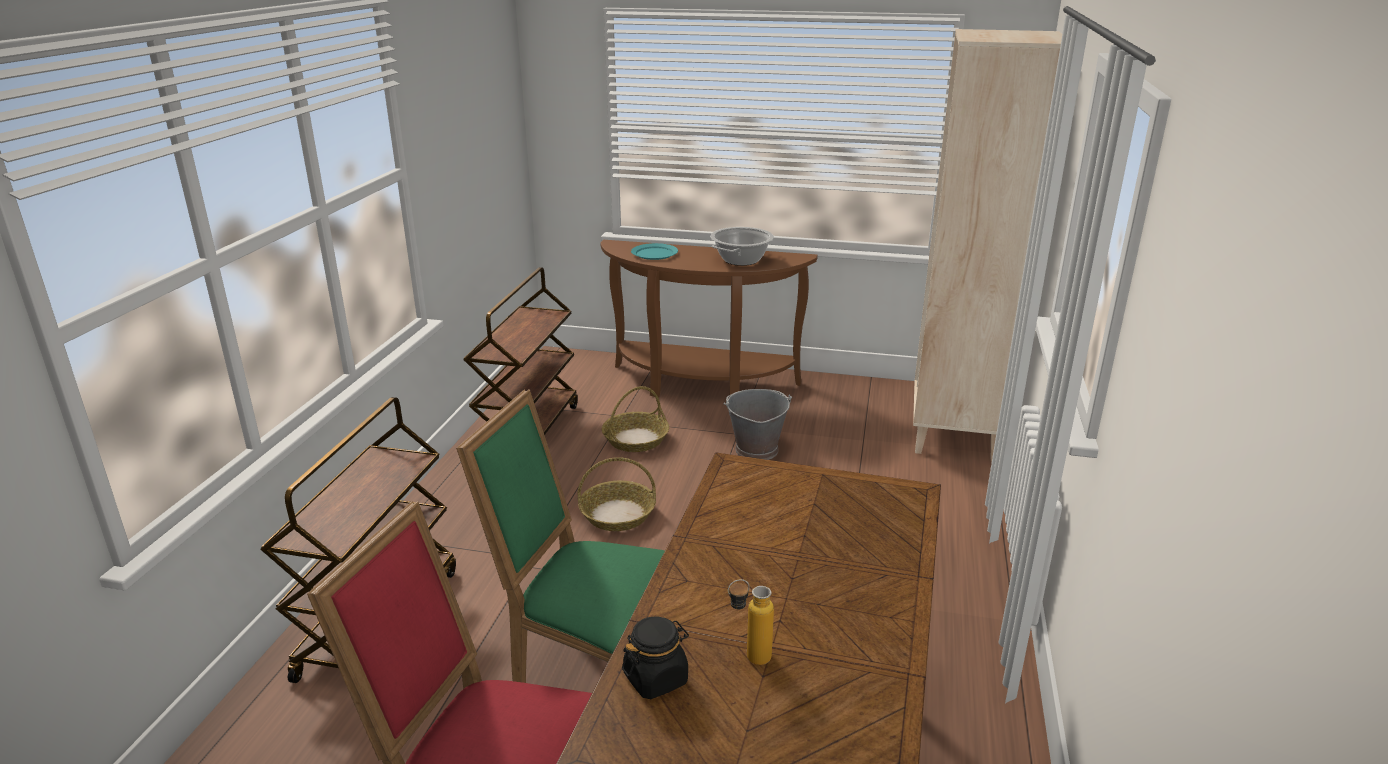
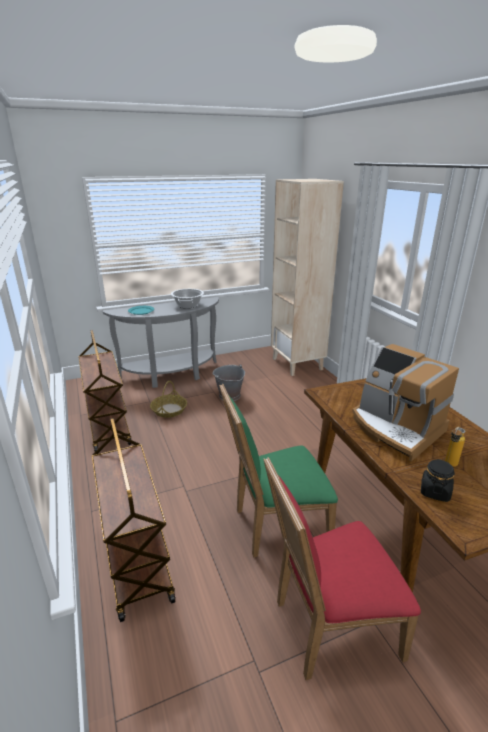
camera: 35 degrees left, 0 degrees up
(617, 515) = (200, 448): basket -> none
(701, 385) = (171, 375): brown console table -> grey console table
(760, 568) = (395, 428): none -> coffee machine

